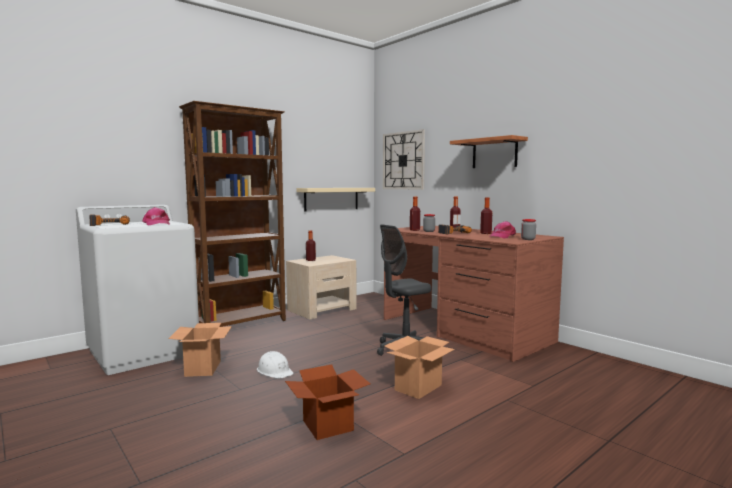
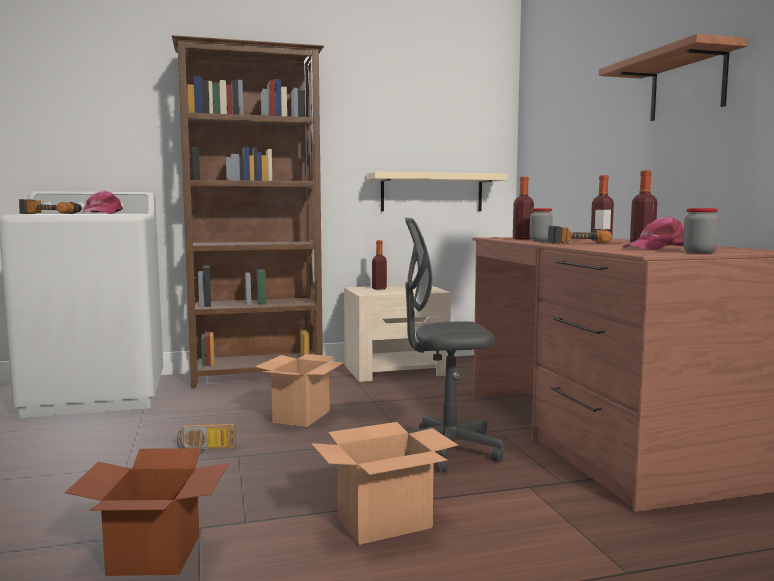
camera: 25 degrees right, 0 degrees up
(203, 368) = (127, 428): cardboard box -> cardboard box (301, 416)
(275, 371) = (206, 450): white hard hat -> radio
(403, 160) = (553, 123): wall clock -> none

